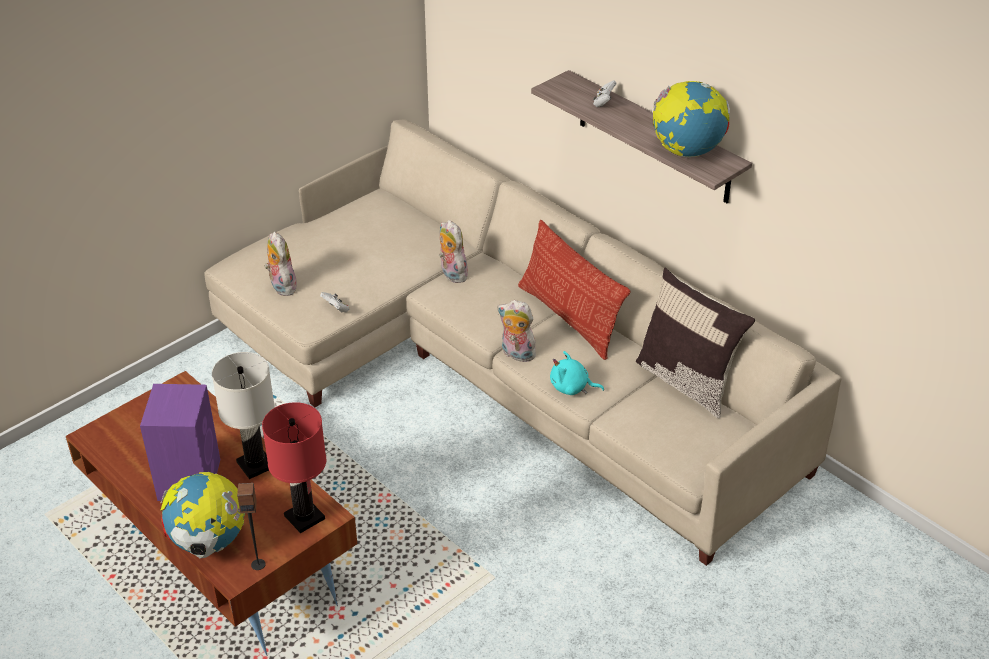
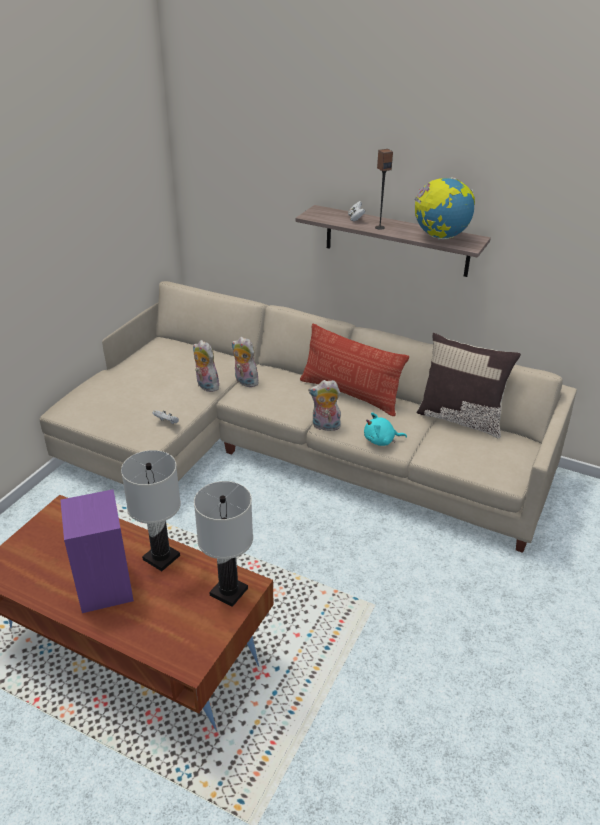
camera: 20 degrees left, 5 degrees down
(208, 542) = (149, 638): globe -> none
(258, 564) = (207, 646): speaker -> speaker (379, 227)
(281, 286) = (113, 415): plush toy -> plush toy (205, 386)
(304, 518) = (229, 592): red table lamp -> white table lamp

